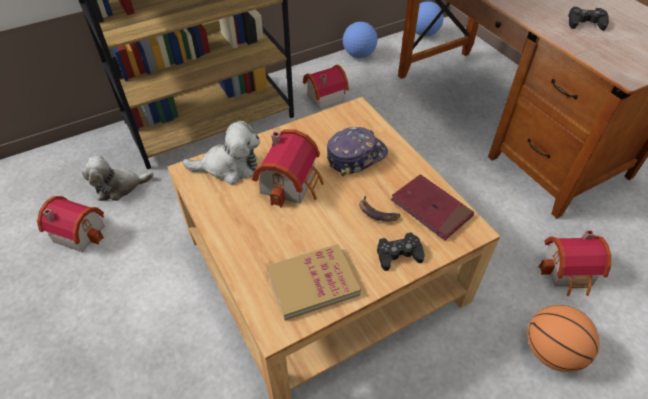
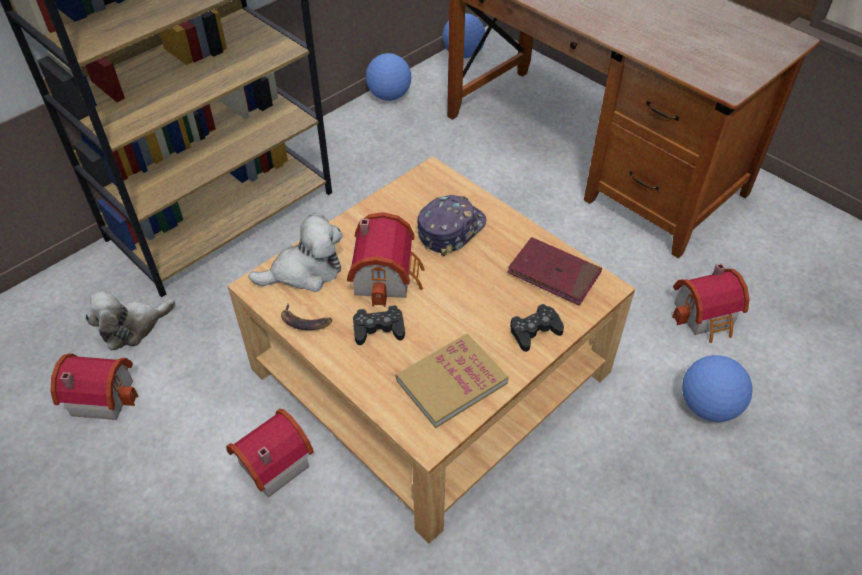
camera: 15 degrees left, 0 degrees up
(323, 97) = (361, 160): toy house -> toy house (270, 463)
(377, 212) = (497, 290): banana -> banana (305, 321)
(551, 352) = (708, 406): basketball -> football
(585, 23) = (670, 32): black game controller -> black game controller (378, 329)

